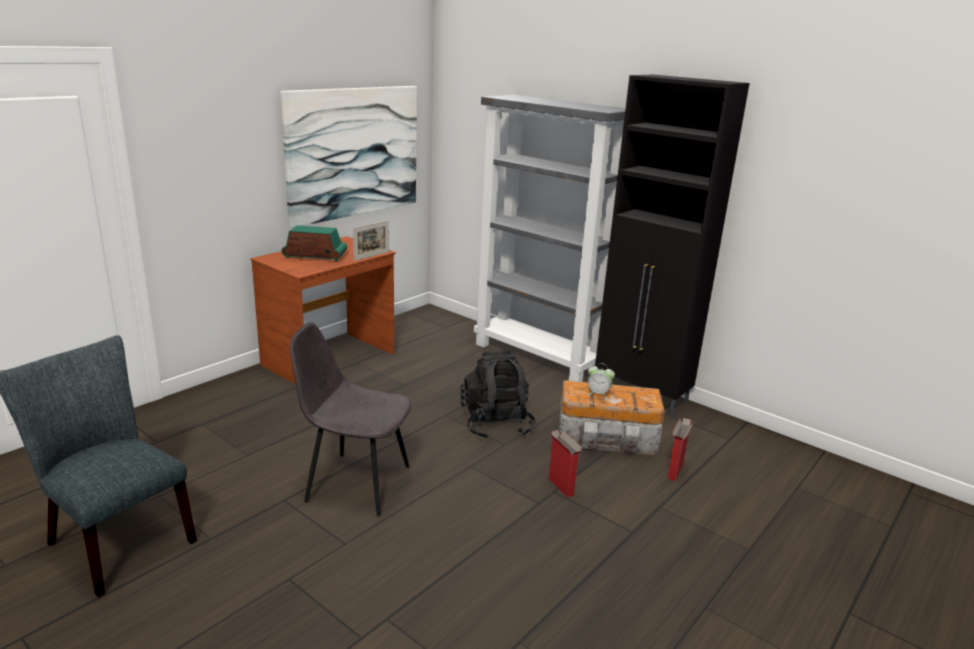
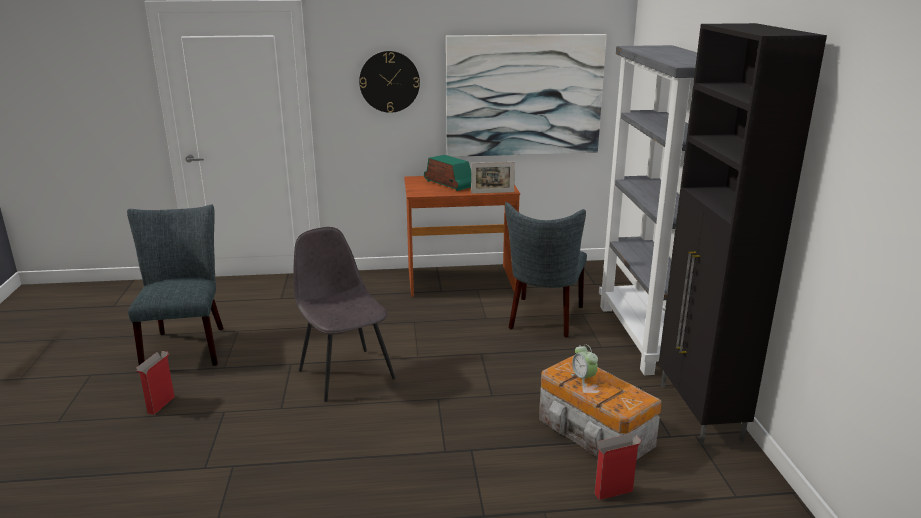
camera: 45 degrees right, 0 degrees up
(225, 148) = (389, 82): none -> wall clock
(451, 369) = (544, 319): none -> grey chair
(496, 424) = (510, 377): black backpack -> none
(561, 487) = (483, 449): cardboard box -> cardboard box (160, 405)

